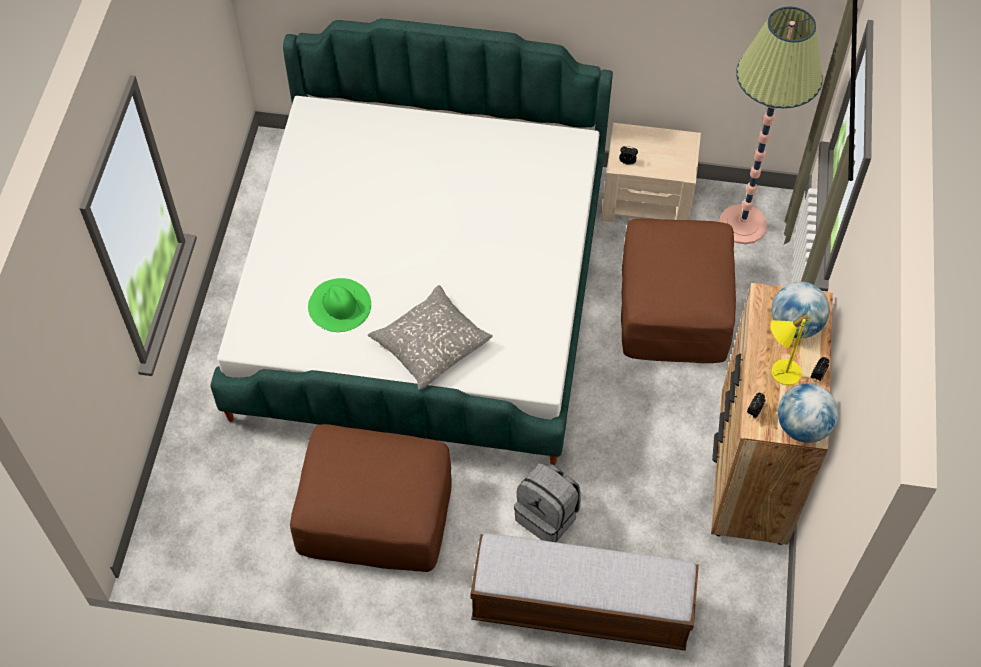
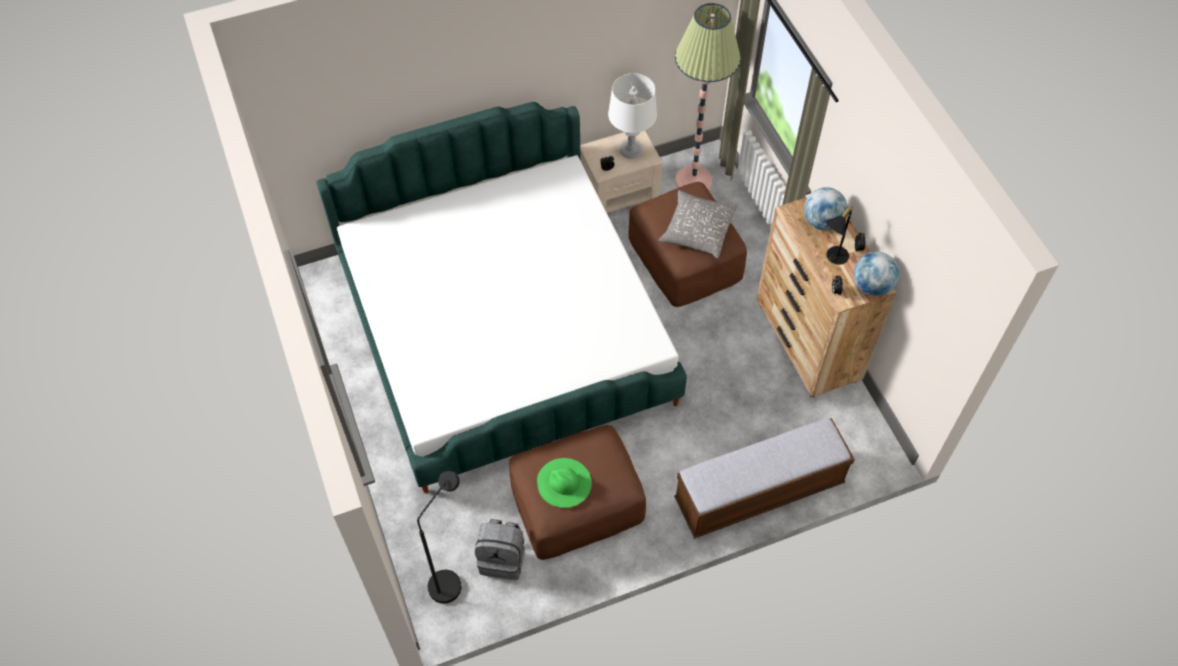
camera: 30 degrees left, 0 degrees up
(194, 523) = (450, 579): none -> black floor lamp
(339, 305) = (478, 362): green hat -> green hat (564, 482)
(430, 344) = (562, 358): grey pillow -> grey pillow (697, 230)
(548, 516) = (696, 442): grey backpack -> grey backpack (503, 558)
(668, 153) = (631, 150): none -> white table lamp
(780, 371) = (833, 256): yellow table lamp -> black table lamp

